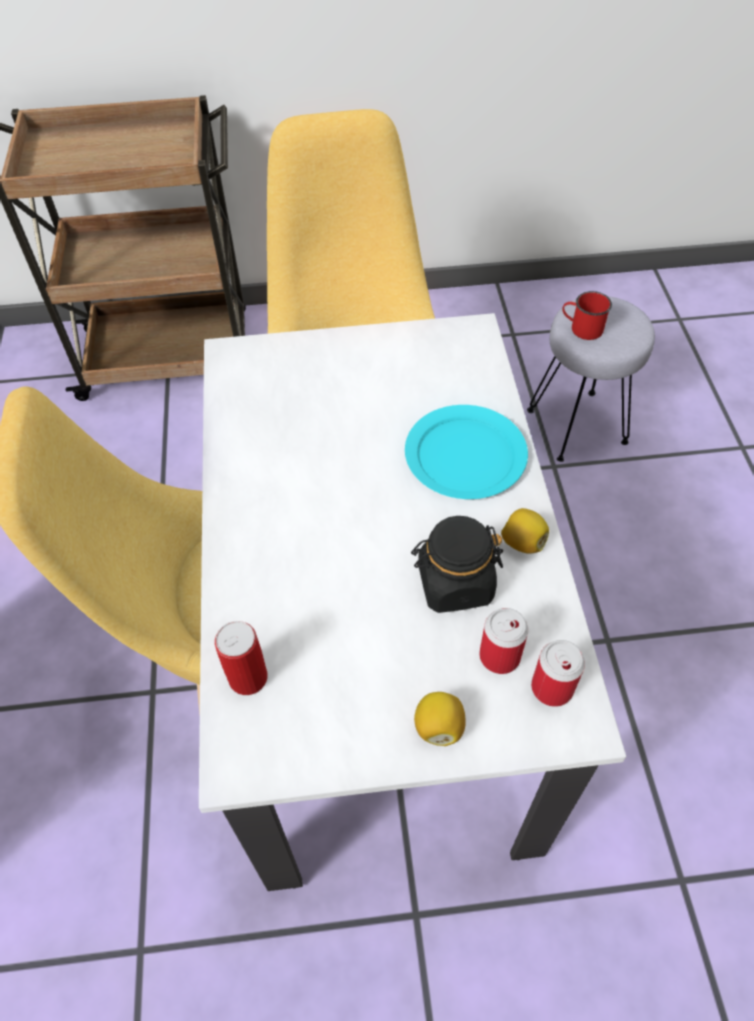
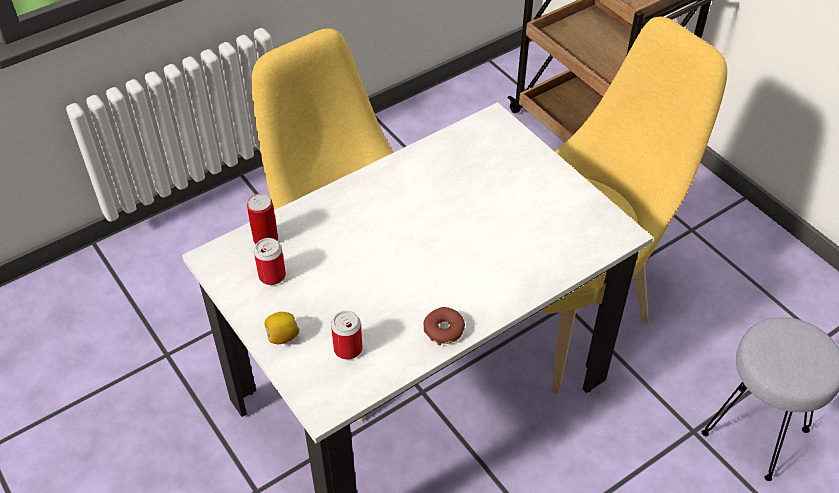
camera: 60 degrees right, 5 degrees down
(454, 584) = (387, 306): black jar -> none
(464, 455) = (496, 272): turquoise plate -> none
(522, 542) = (444, 330): lemon -> donut
(552, 687) = (341, 383): can -> can (272, 275)
(581, 328) = (773, 338): red mug -> none

